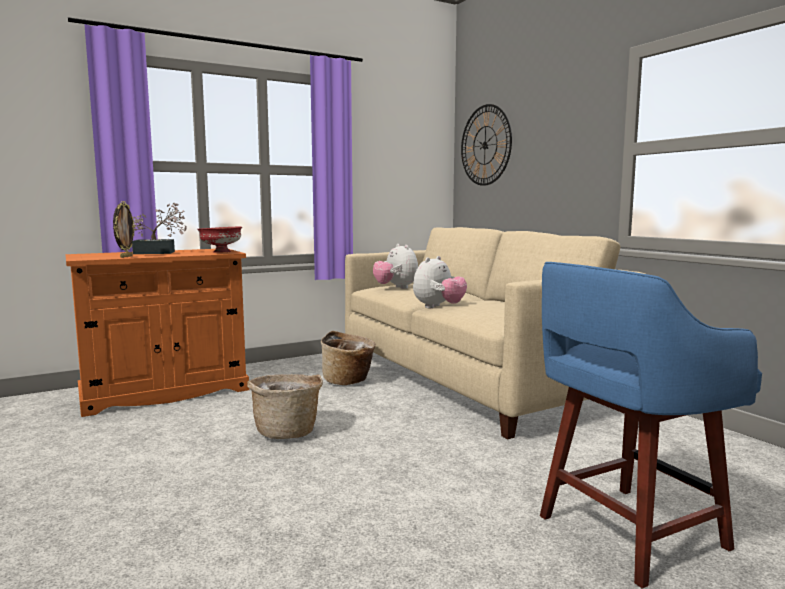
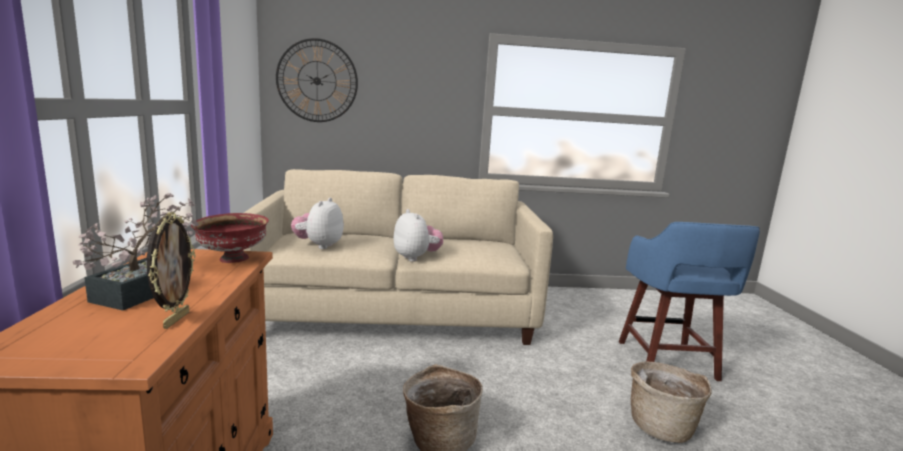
camera: 65 degrees left, 5 degrees up
(125, 256) = (175, 320): picture frame -> picture frame turned 60 degrees clockwise
(348, 381) = (329, 363): basket -> basket (661, 426)
(396, 288) = (319, 245): plush toy -> plush toy turned 105 degrees clockwise

